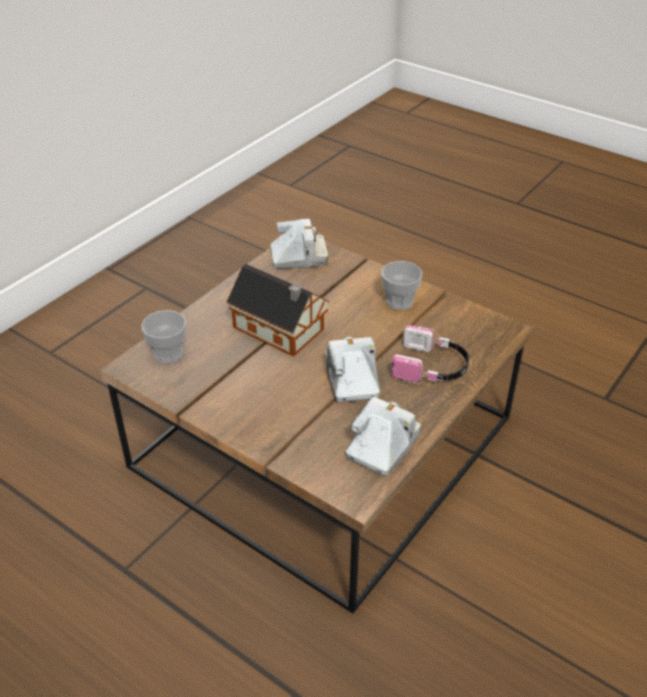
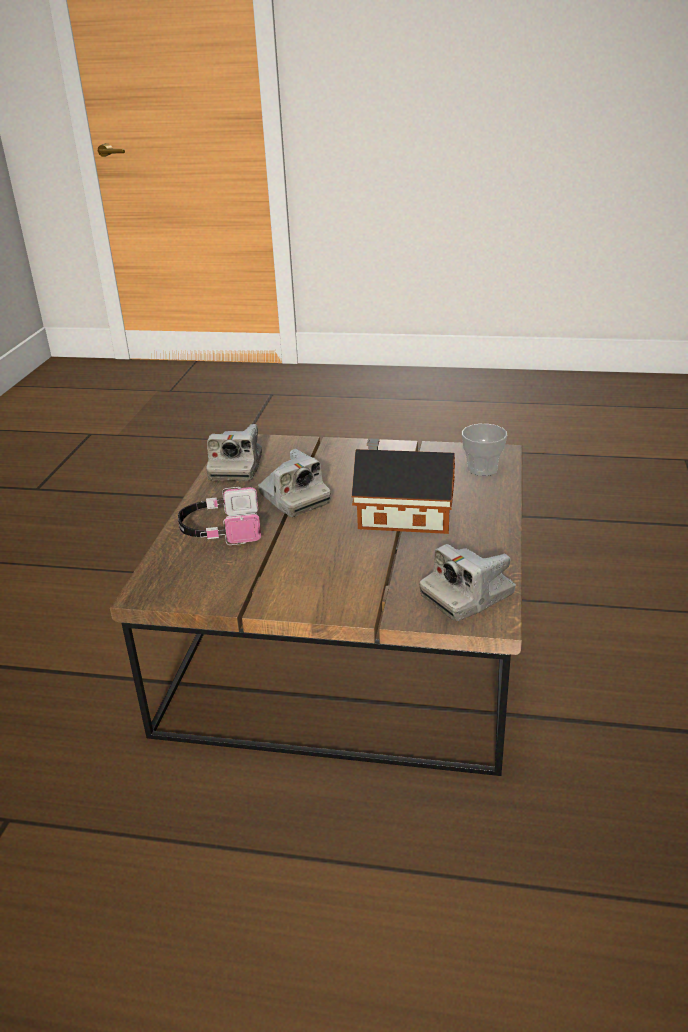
camera: 155 degrees right, 10 degrees down
(399, 301) = (293, 583): cup -> none

